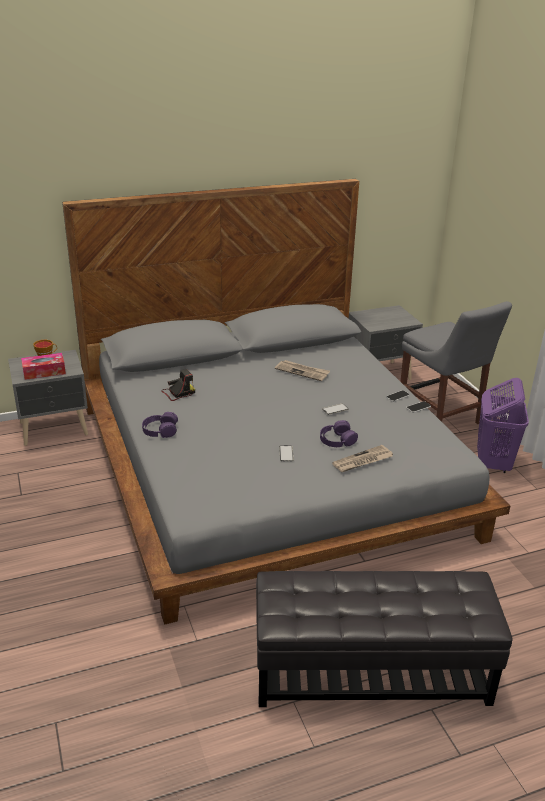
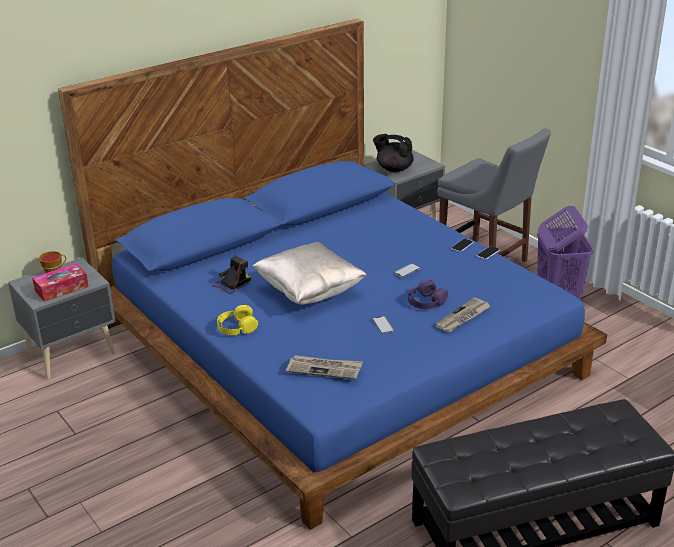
camera: 15 degrees left, 0 degrees up
(160, 430) = (237, 327): purple headphones -> yellow headphones
(238, 412) = (309, 292): none -> beige pillow
(270, 469) = (338, 349): grey bed -> blue bed
(302, 371) = (351, 237): newspaper -> newspaper (324, 369)
(375, 320) = (394, 169): none -> black teapot

